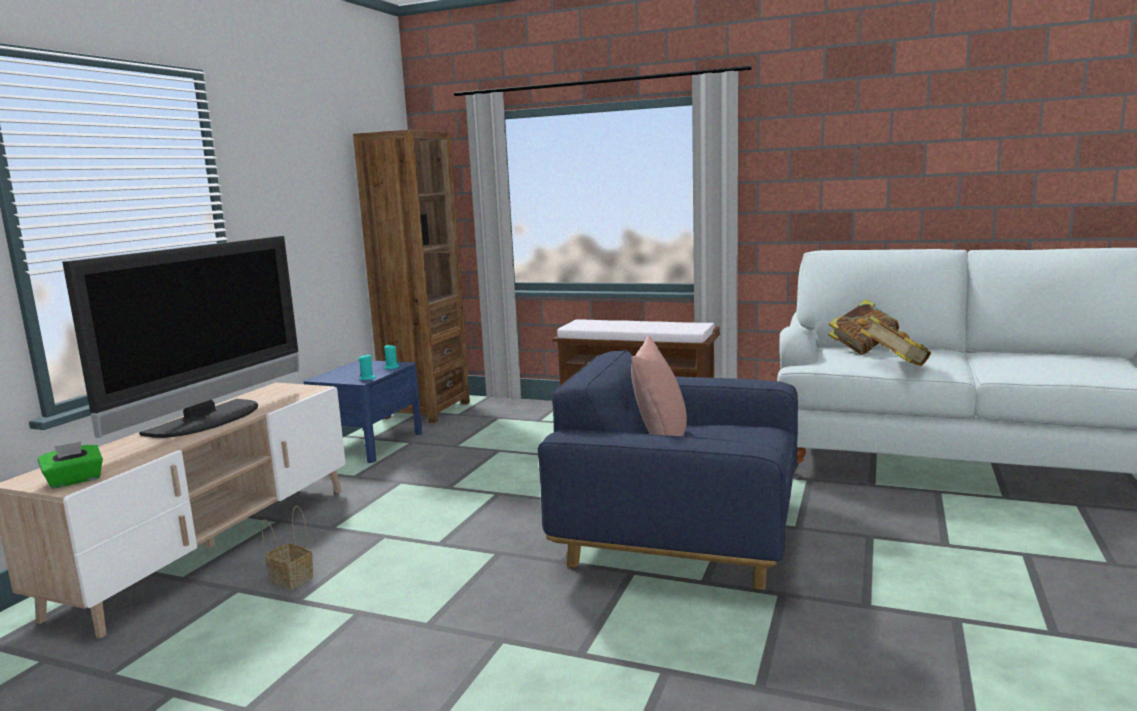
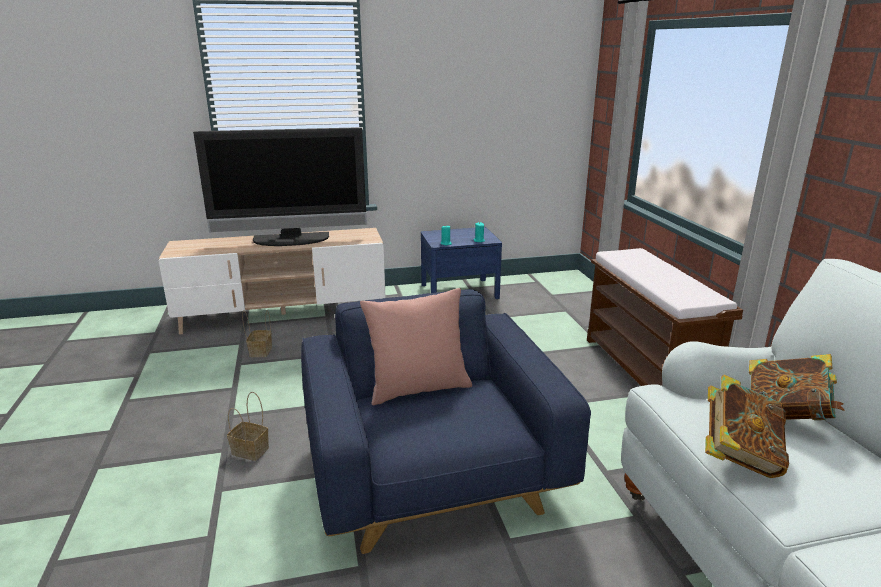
camera: 55 degrees right, 10 degrees up
(74, 481) = (180, 251): green tissue box -> none
(426, 410) = (541, 282): brown bookcase -> none
(526, 621) = (251, 450): none -> basket

